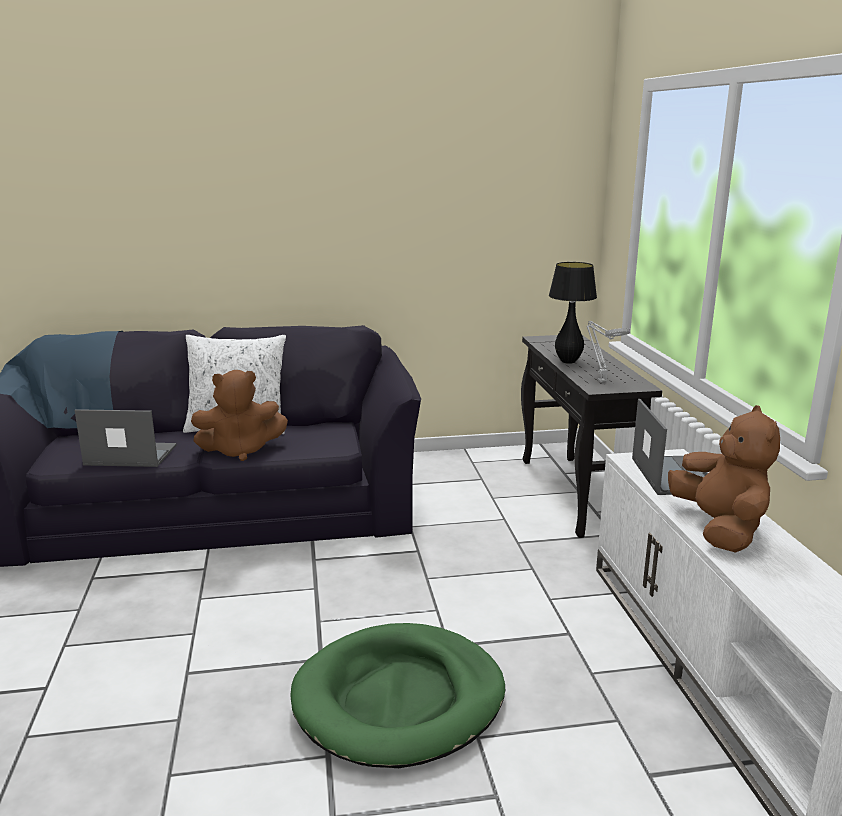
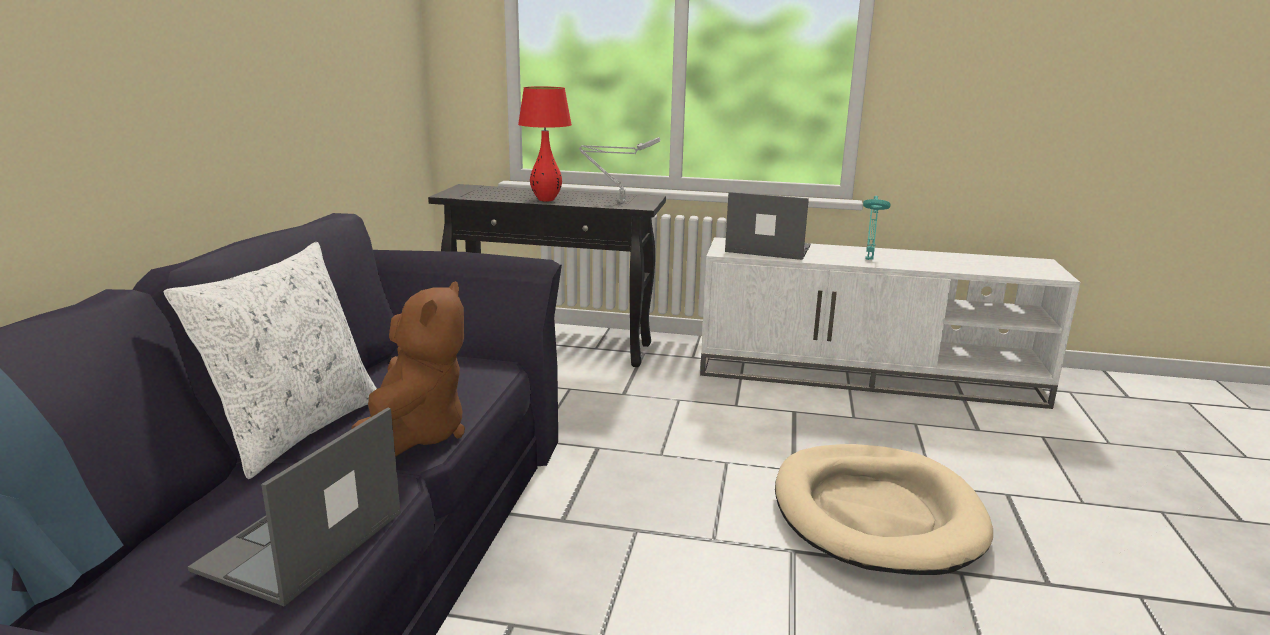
camera: 70 degrees left, 0 degrees up
(399, 699) = (876, 514): green dog bed -> beige dog bed
(568, 362) = (546, 200): black table lamp -> red table lamp
(719, 529) = (869, 258): brown plush toy -> turquoise table lamp

